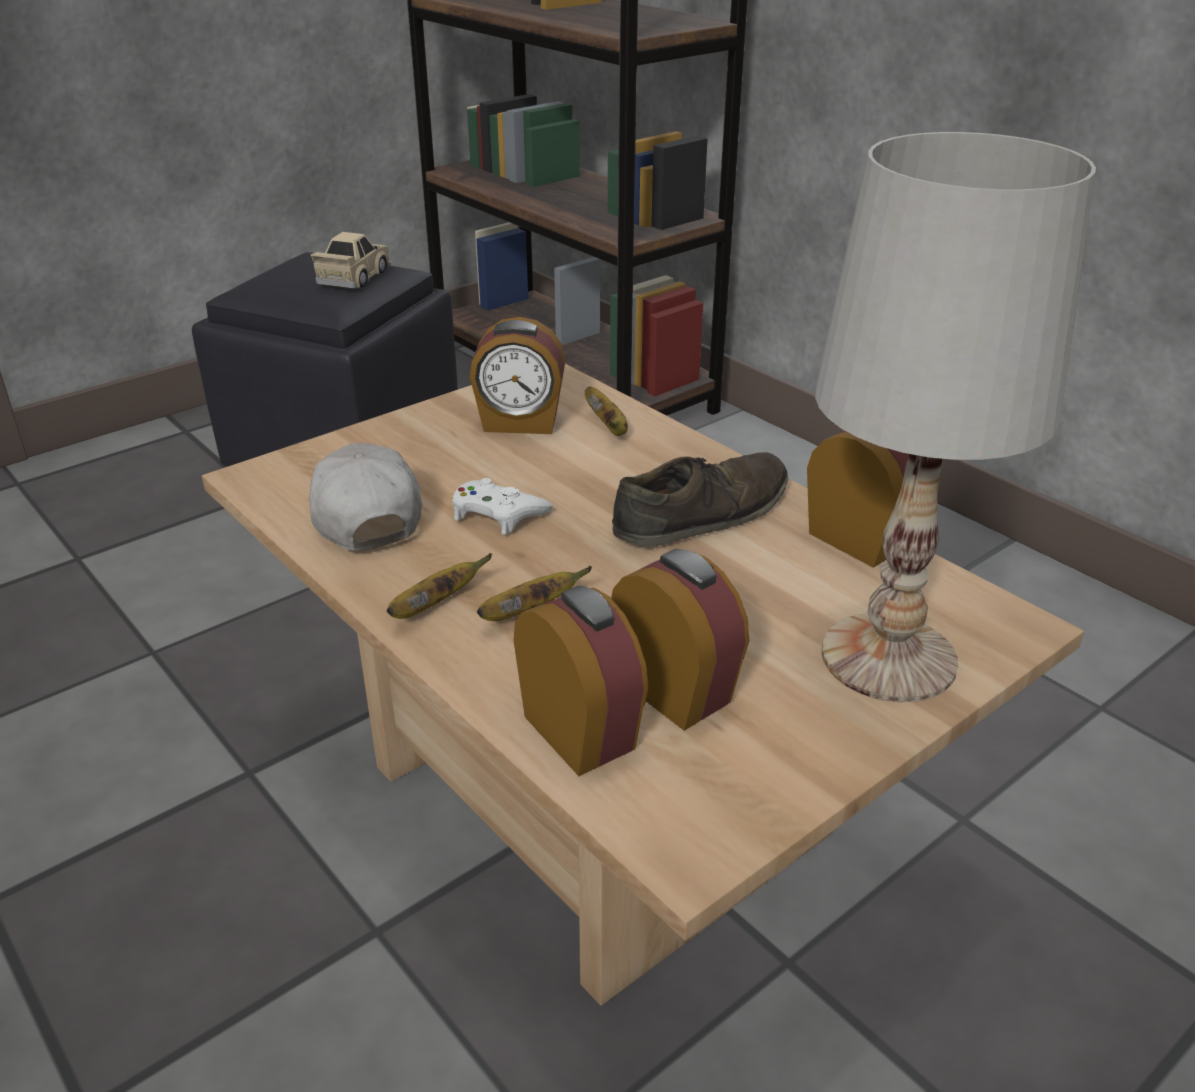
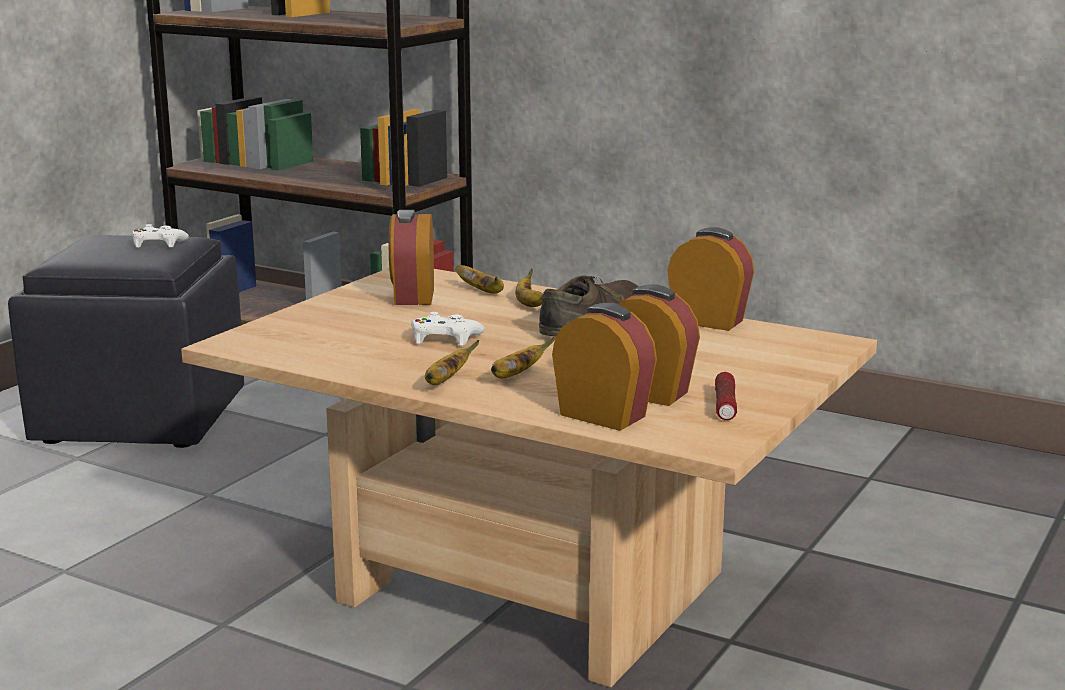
camera: 20 degrees left, 15 degrees down
(354, 277) = (158, 244): beige toy car -> white game controller
(364, 514) = (342, 350): white cap -> none
(520, 423) = (412, 297): alarm clock -> alarm clock turned 105 degrees clockwise
(646, 463) = (529, 304): none -> banana
(764, 750) = (725, 406): none -> flashlight
(889, 659) = (770, 364): white table lamp -> none

